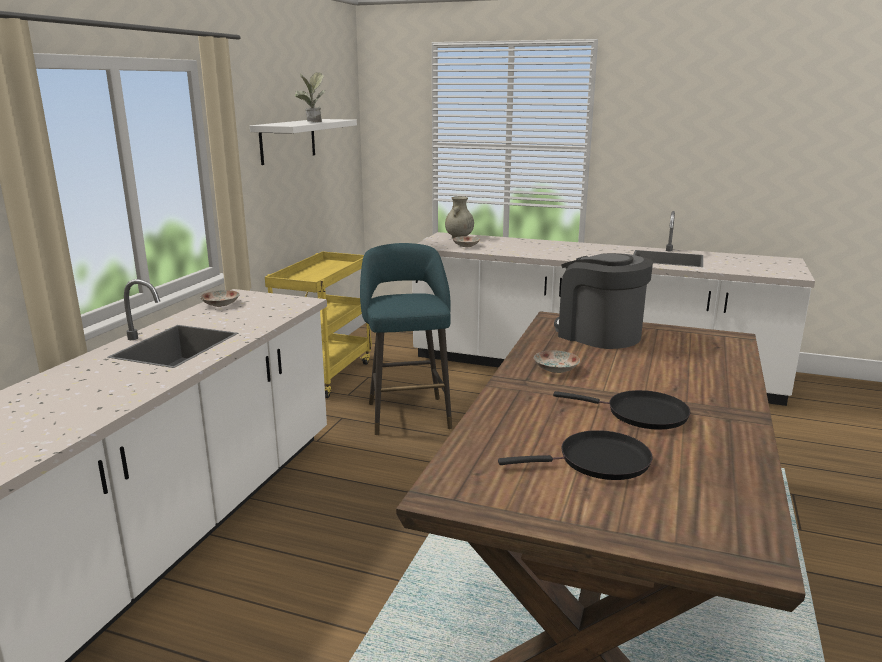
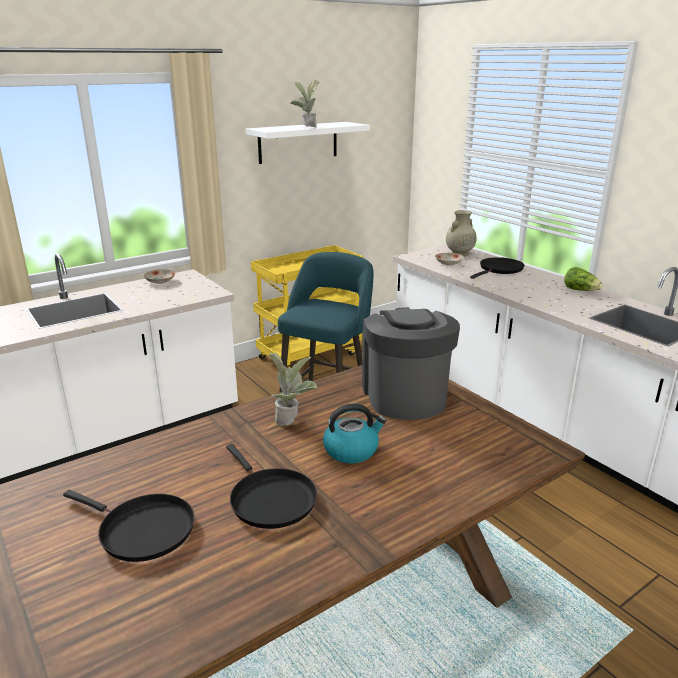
camera: 35 degrees right, 5 degrees up
(512, 243) = (499, 269): none -> black frying pan
(555, 369) = (292, 420): plate -> potted plant
(593, 247) = (581, 290): none -> lettuce
(632, 372) = (351, 450): none -> kettle

